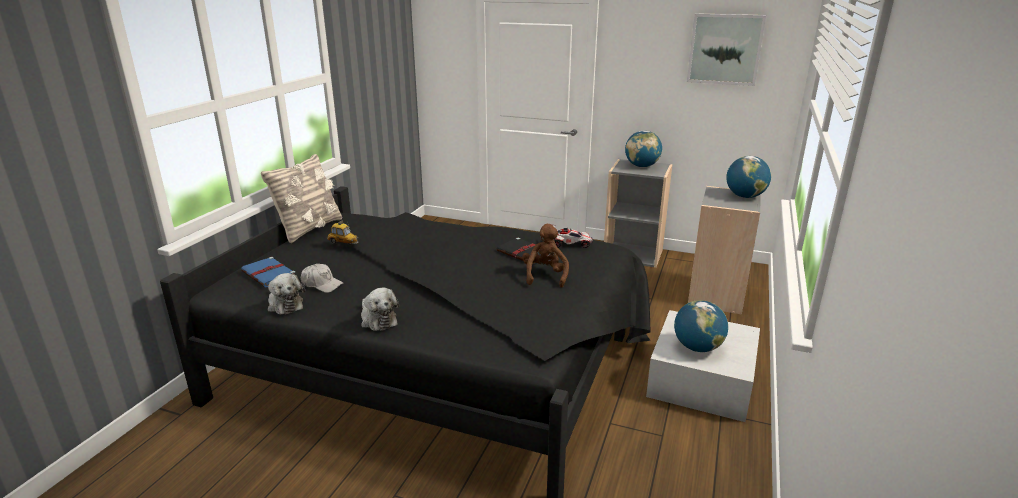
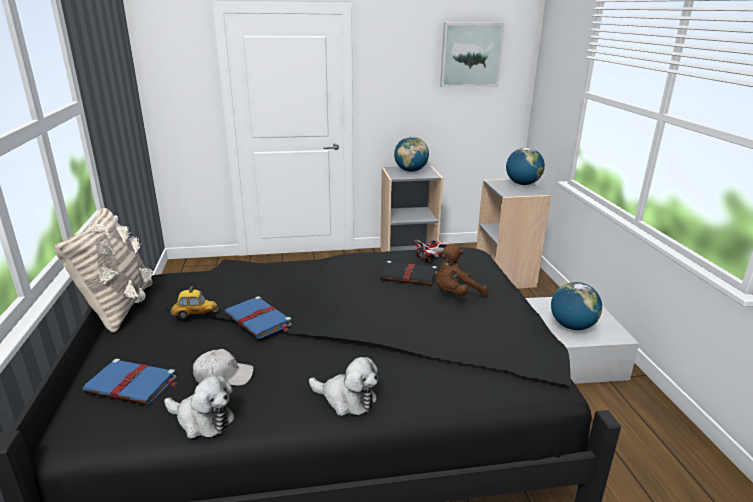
camera: 30 degrees left, 0 degrees up
(377, 256) = (259, 320): none -> blue book
(545, 276) = (456, 294): brown plush toy -> brown plush toy turned 90 degrees counterclockwise

